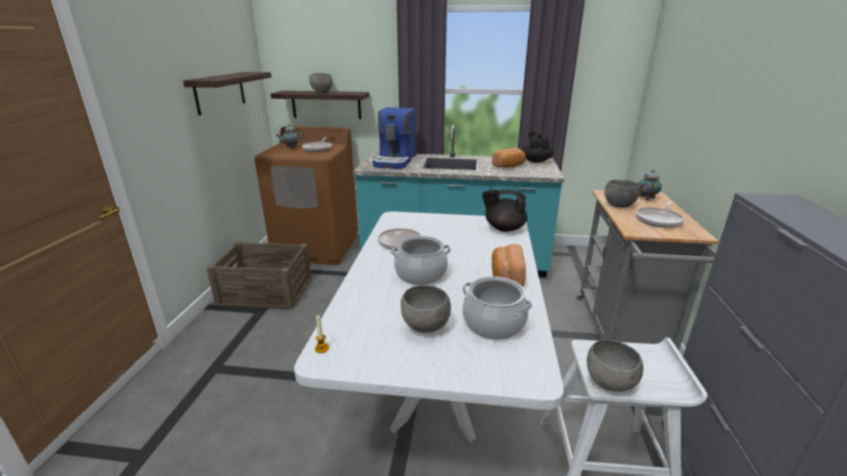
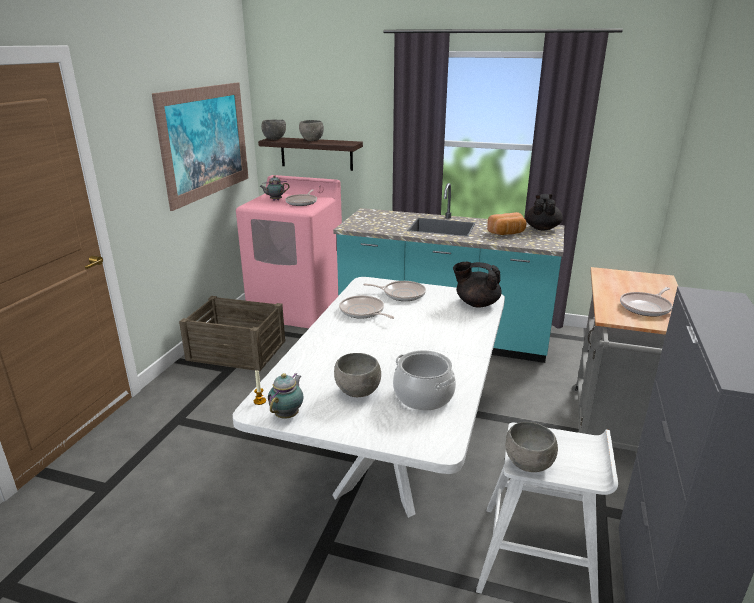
camera: 10 degrees right, 0 degrees up
(220, 92) = (206, 142): shelf -> picture
(317, 248) = (297, 309): brown washing machine -> pink washing machine
(396, 161) = (383, 220): coffee machine -> none
(421, 274) = (371, 343): cooking pot -> none
(432, 224) = (401, 294): none -> frying pan
(506, 276) = (456, 353): bread -> none
(618, 206) = (609, 288): grey bowl -> grey bowl (274, 139)
(646, 198) = (648, 281): teapot -> teapot (288, 415)

